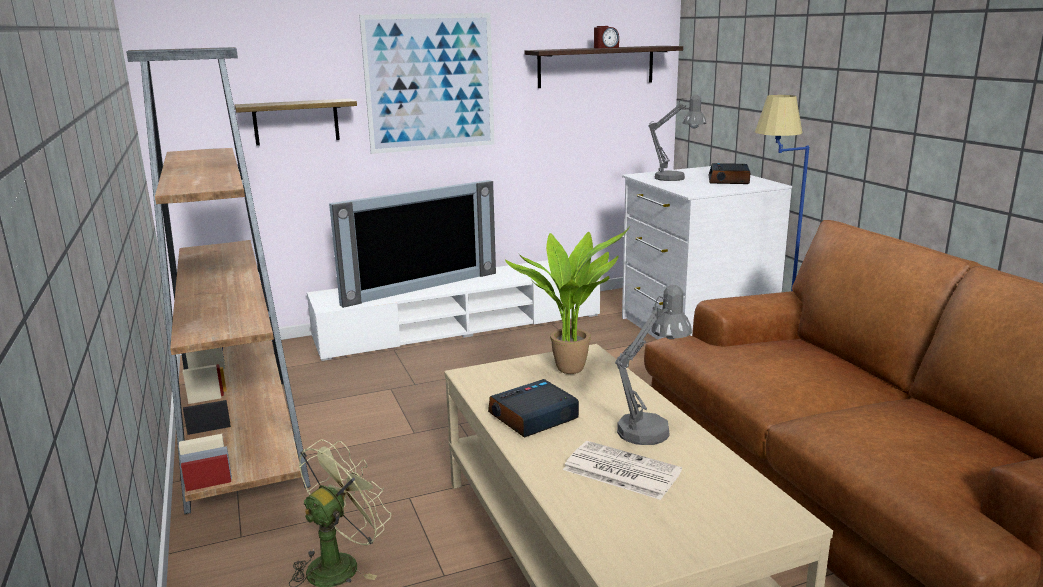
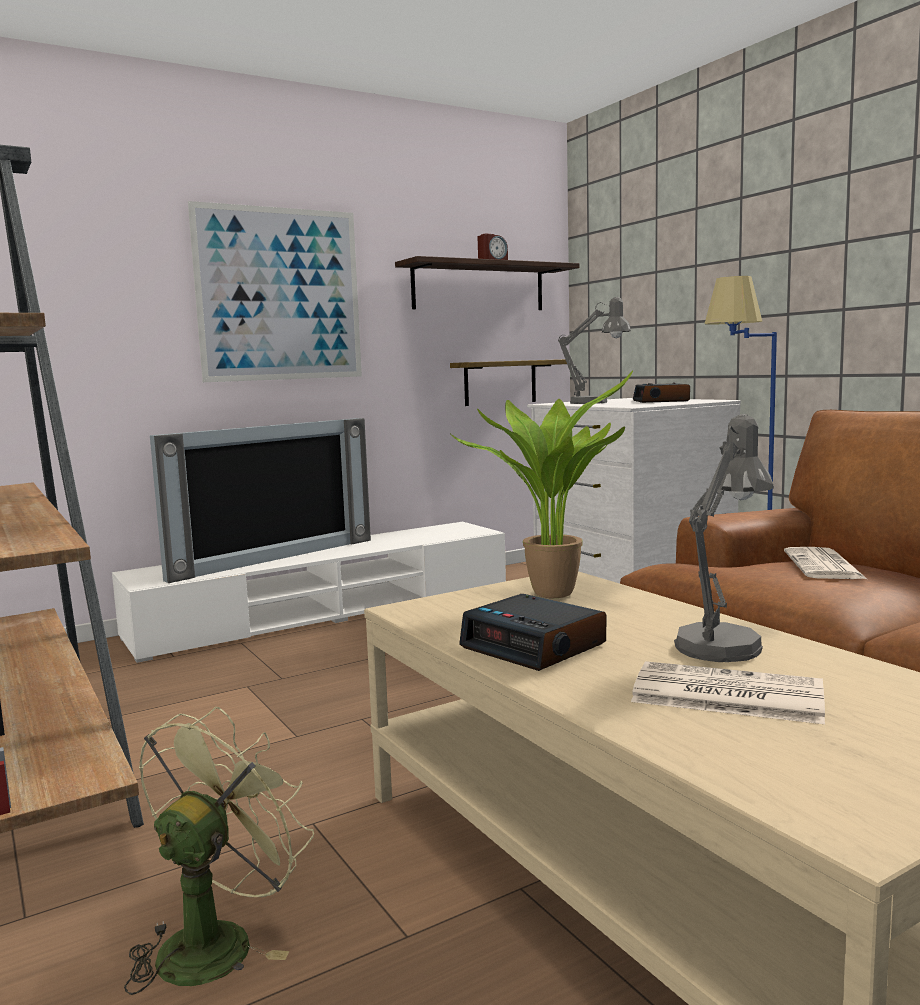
camera: 10 degrees left, 10 degrees down
(296, 122) = (100, 335): shelf -> shelf (500, 382)
(533, 417) = (535, 646): alarm clock -> alarm clock turned 90 degrees counterclockwise
(784, 355) = (824, 566): none -> newspaper

